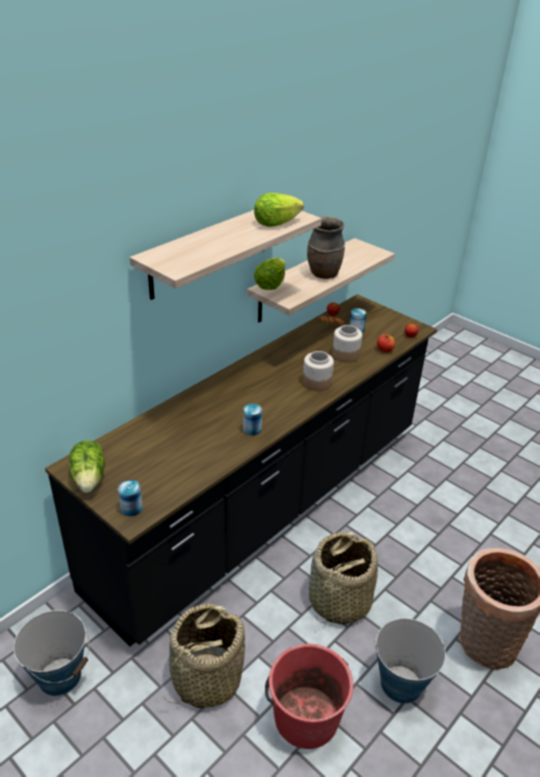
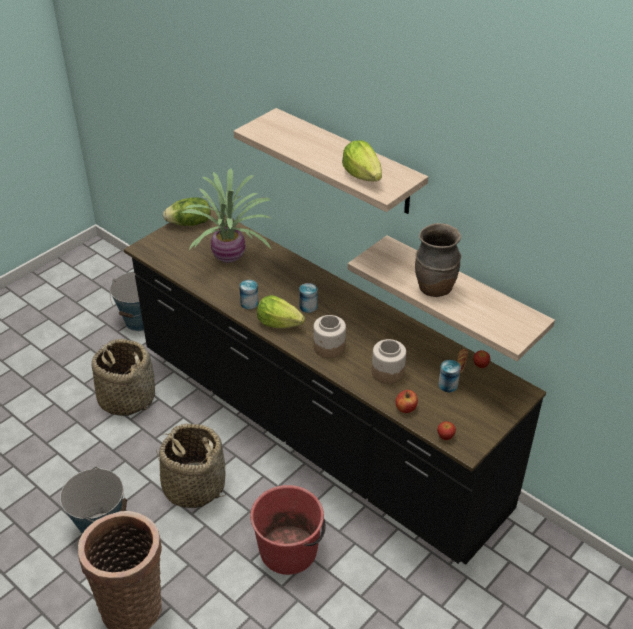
camera: 90 degrees right, 5 degrees up
(131, 508) = (155, 246): can -> can (308, 307)
(169, 443) = (229, 257): none -> potted plant
(270, 285) = (398, 249): lettuce -> lettuce (279, 323)
(305, 716) = (83, 459): red bucket -> red bucket (289, 550)

